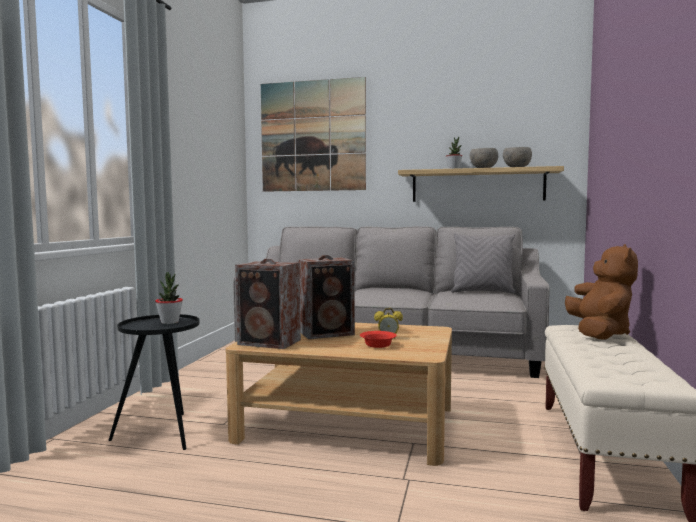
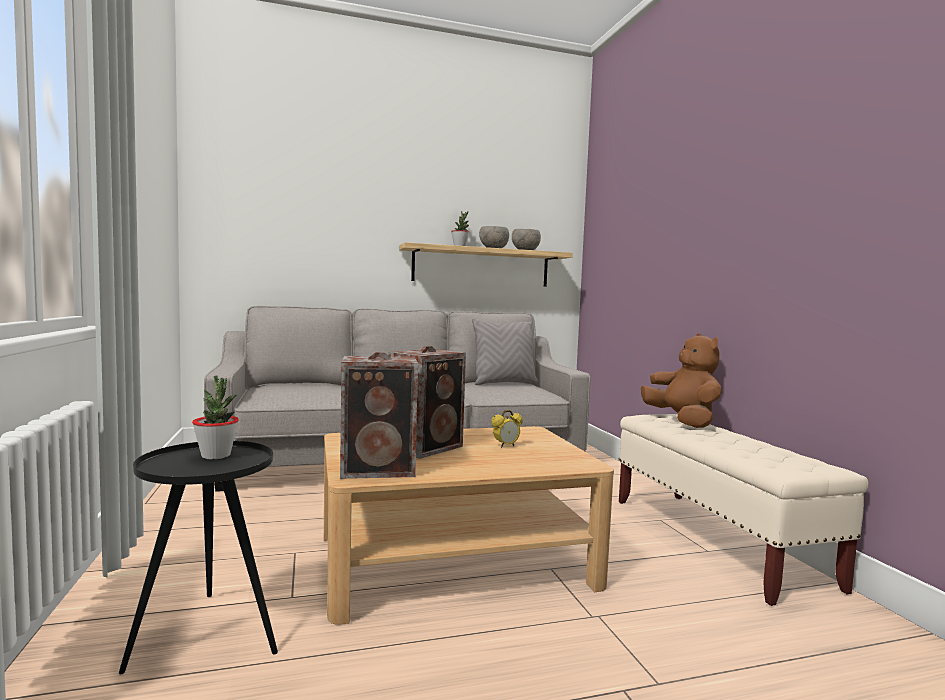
camera: 30 degrees left, 0 degrees up
(312, 136) = (283, 188): picture -> none
(377, 345) = (514, 457): red bowl -> none

